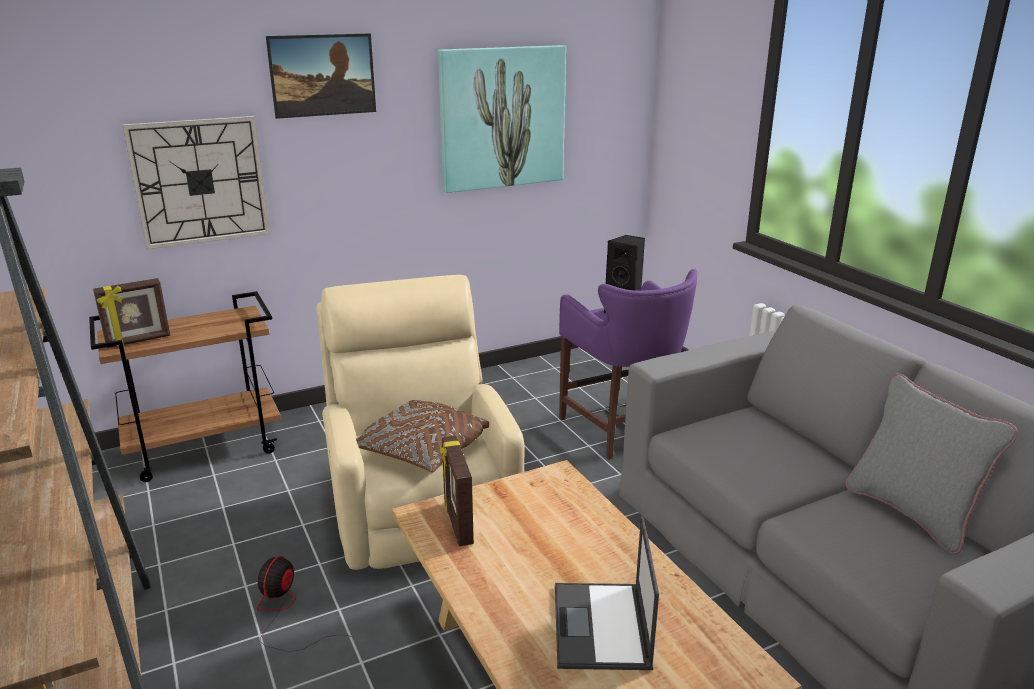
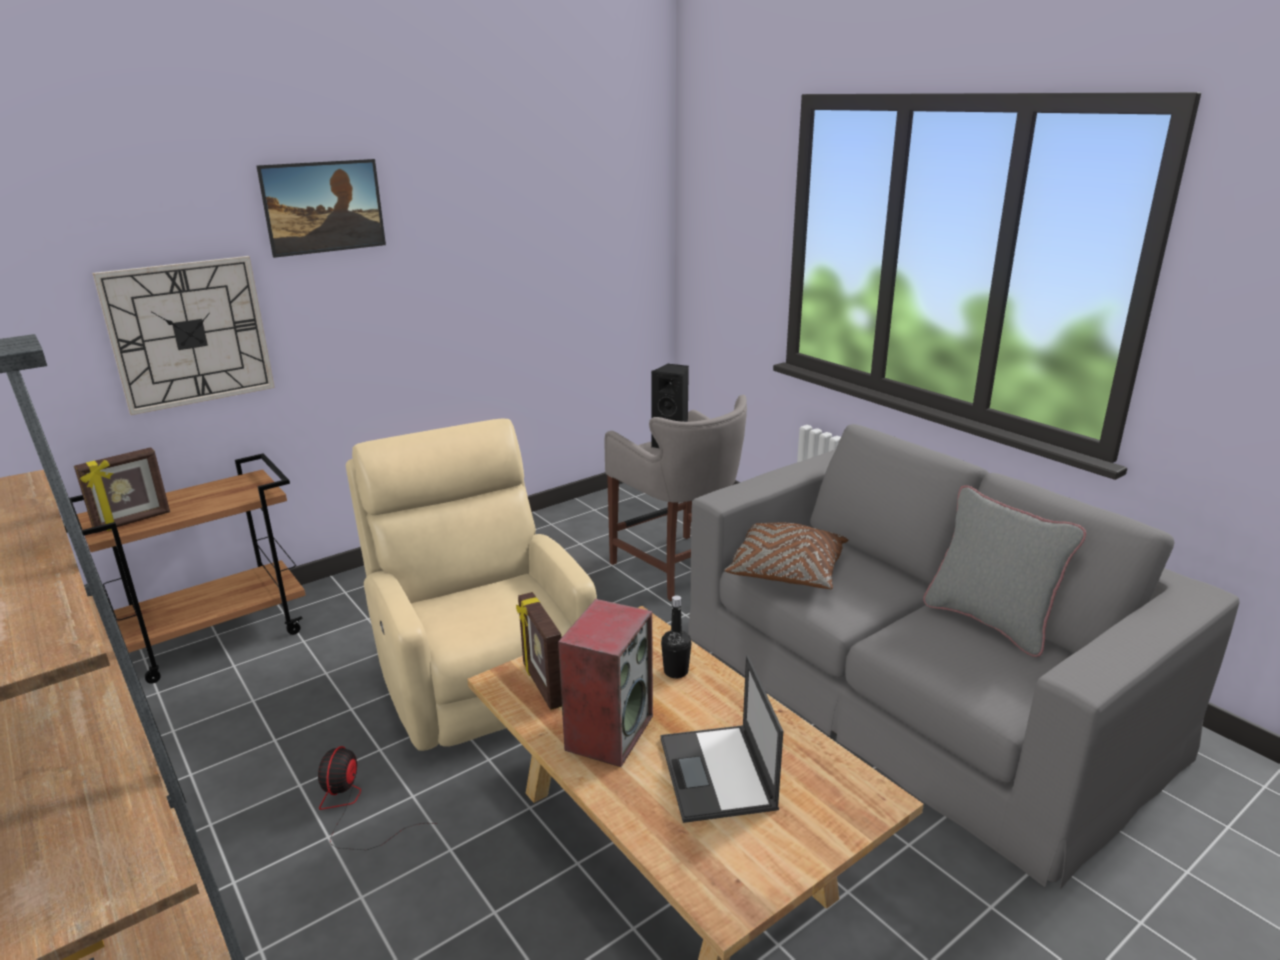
camera: 10 degrees left, 0 degrees up
(422, 451) = (486, 613): brown pillow -> brown pillow (786, 573)
(502, 118) = (521, 245): picture -> none
(508, 573) = (609, 731): none -> speaker
(584, 525) = (676, 671): none -> black bottle
(623, 430) = (679, 568): purple stool -> grey stool

